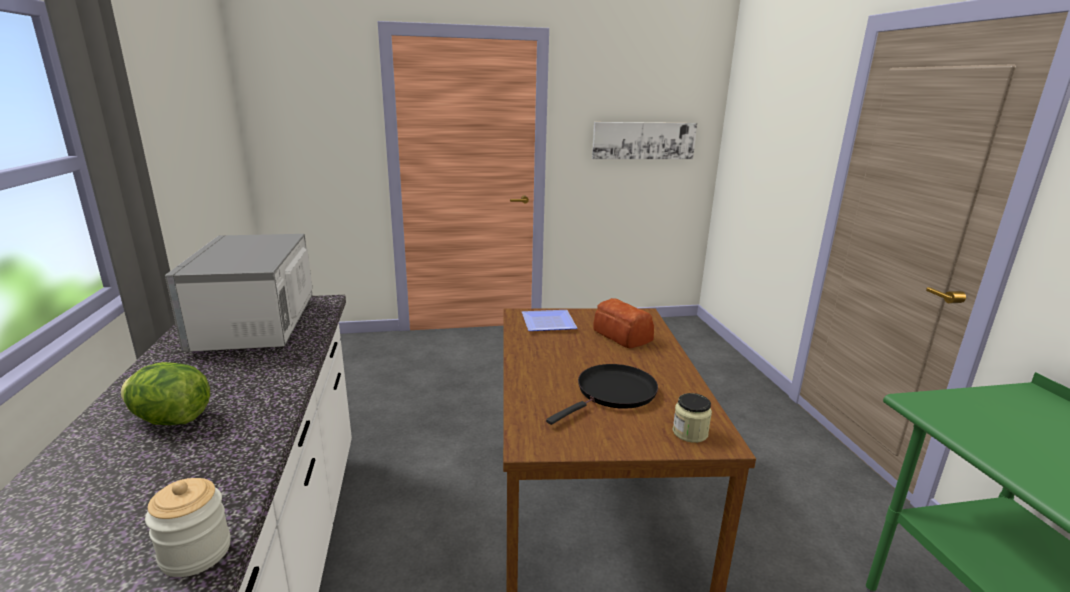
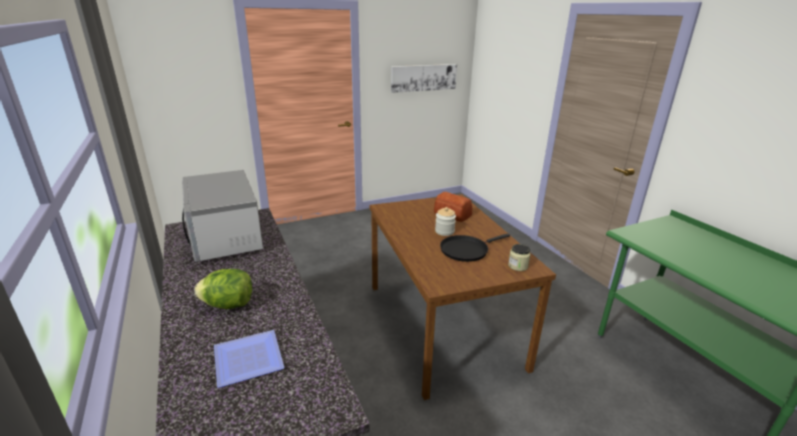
camera: 15 degrees left, 5 degrees up
(196, 553) = (316, 370): jar -> jar (444, 231)
(546, 322) = (402, 211): plate -> plate (246, 359)
(613, 393) = (466, 250): black frying pan -> black frying pan turned 150 degrees counterclockwise

